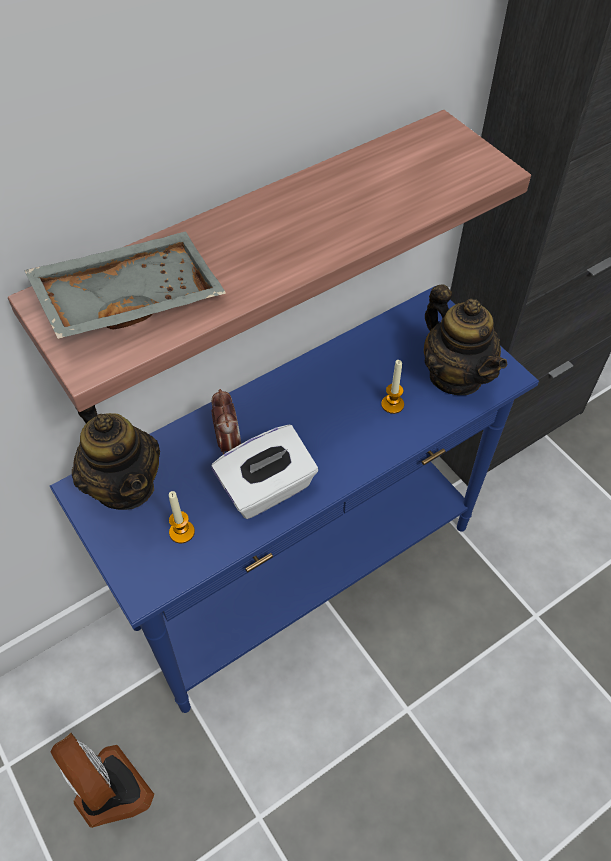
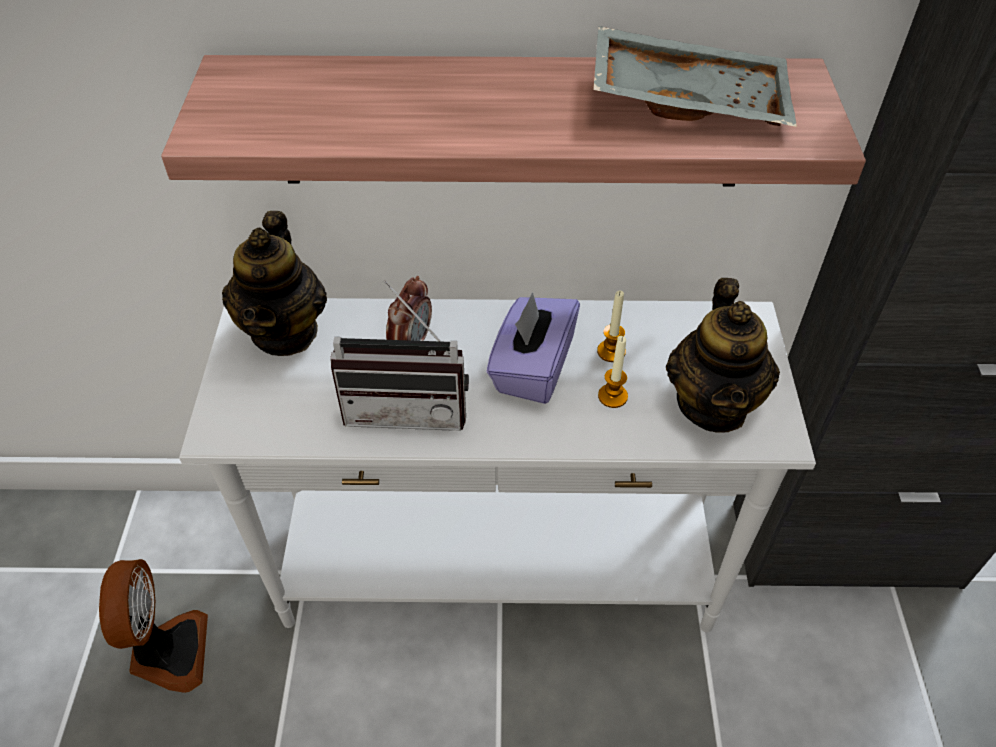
camera: 35 degrees right, 5 degrees down
(129, 298) = (298, 98): grey tray -> grey tray (688, 99)
(182, 532) = (295, 401): candle -> candle (611, 351)
(267, 489) = (408, 407): white tissue box -> radio
(305, 572) = (500, 568): blue console table -> white console table
(326, 414) = (532, 368): none -> purple tissue box

